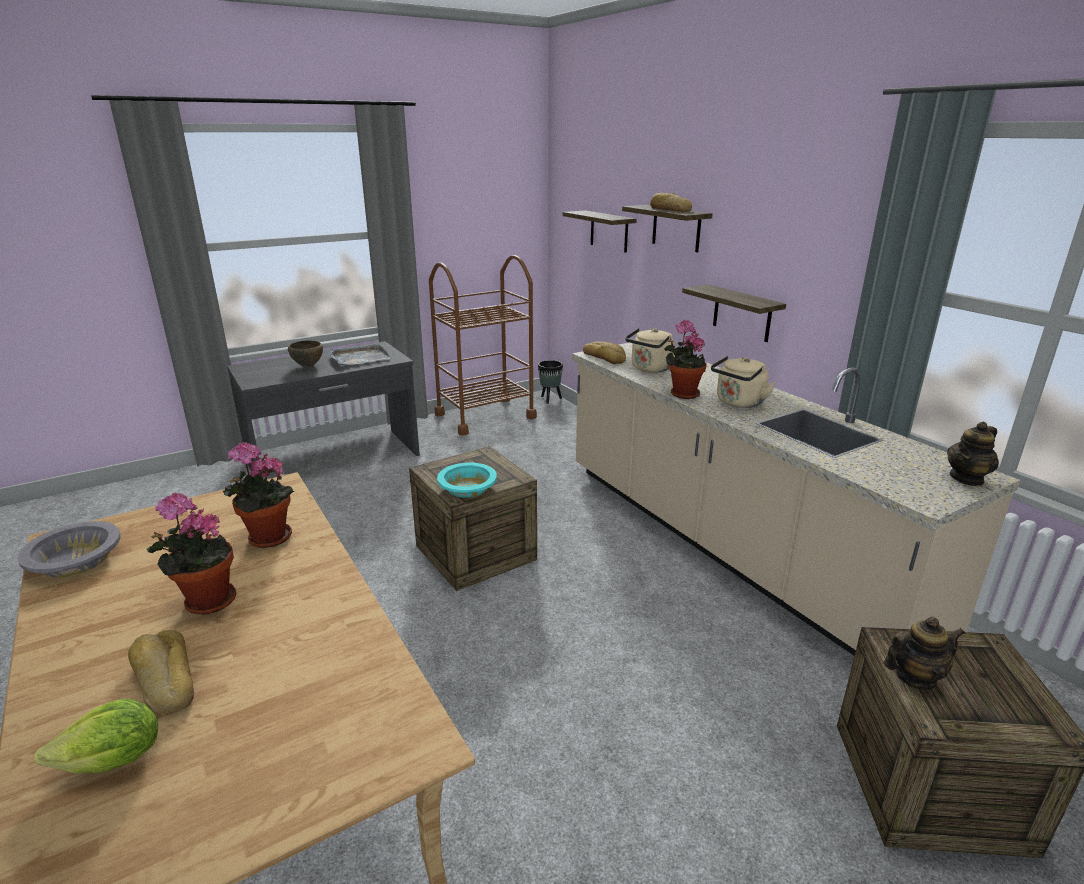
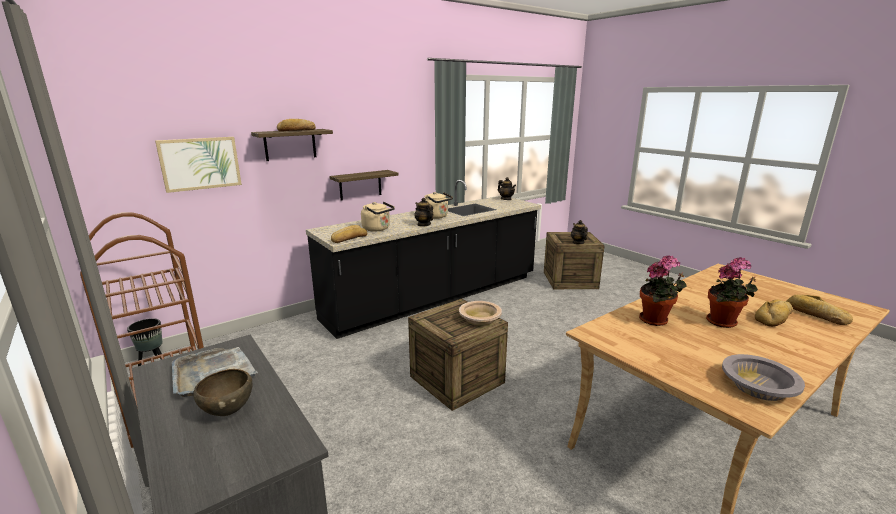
camera: 95 degrees left, 5 degrees down
(114, 762) = (815, 314): lettuce -> bread
(467, 487) = (479, 318): turquoise bowl -> beige bowl
(609, 231) = (200, 163): shelf -> picture
(682, 394) = (424, 224): potted plant -> teapot
(727, 545) = (435, 298): beige counter -> black counter

